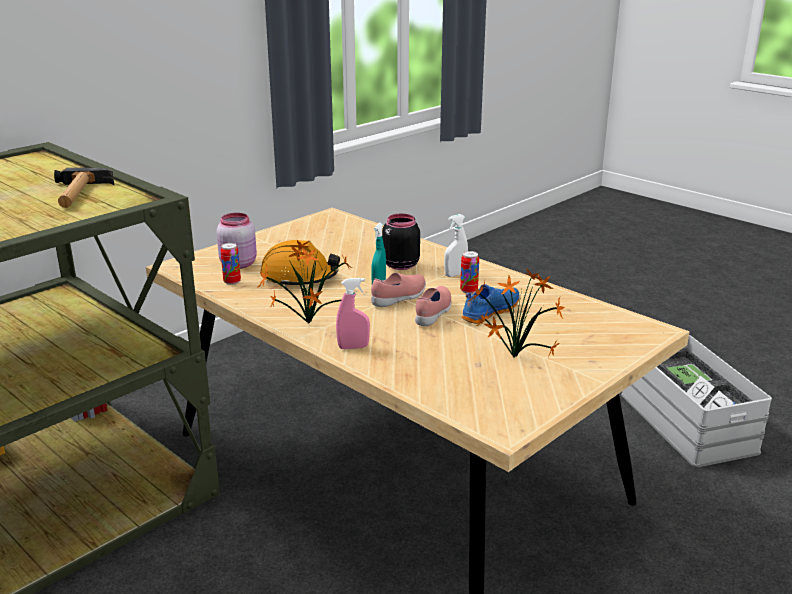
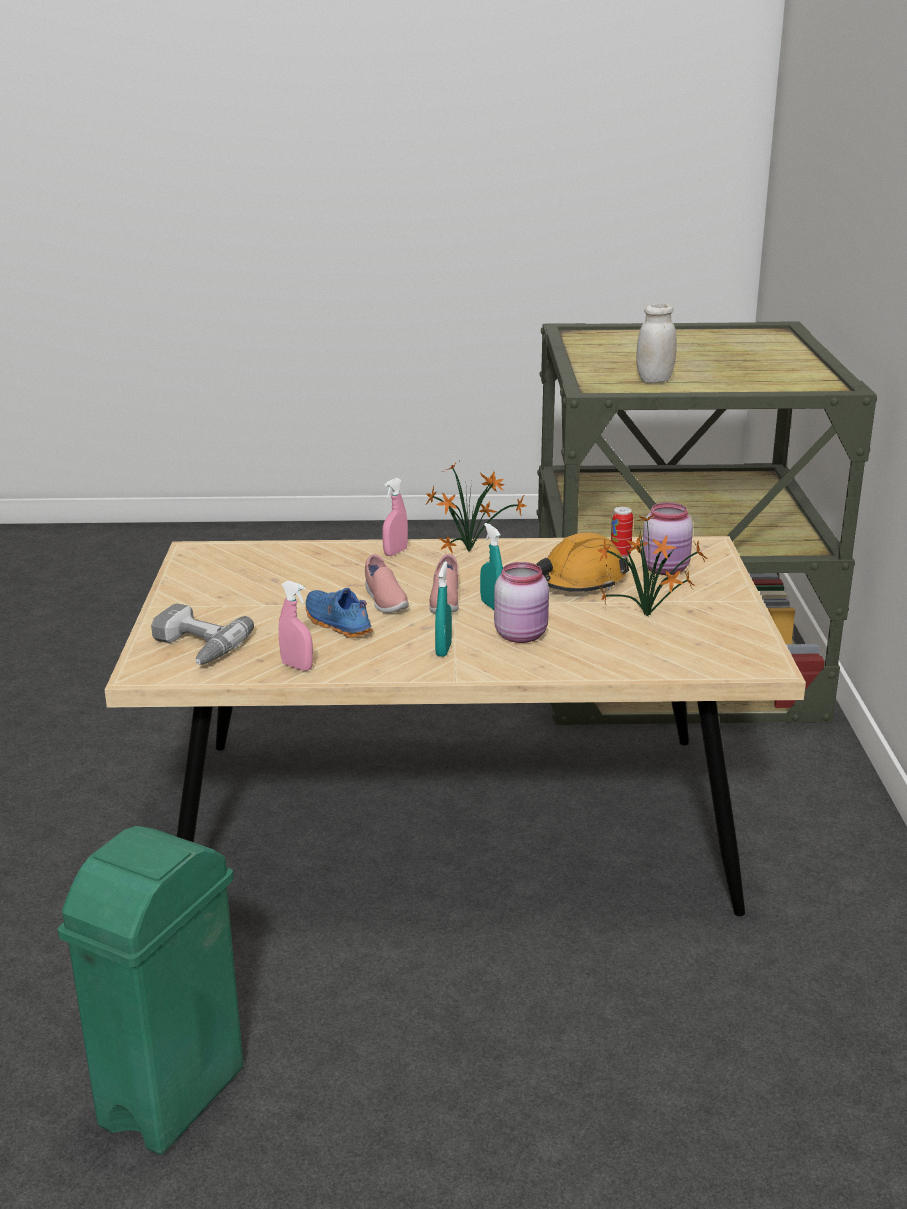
camera: 135 degrees right, 0 degrees up
(78, 194) = (654, 380): hammer -> white jar
(400, 265) = (522, 635): black jar -> pink jar
(455, 274) = (443, 650): white spray bottle -> turquoise spray bottle
(469, 291) = (394, 637): can -> none
(489, 312) = (336, 624): blue shoe -> blue shoe turned 135 degrees clockwise
(511, 357) = (255, 594): potted plant -> potted plant (650, 617)
(551, 297) = (297, 666): none -> pink spray bottle
(603, 334) = (194, 647): none -> power drill
(688, 422) = (170, 1097): grey storage box -> green trash can

